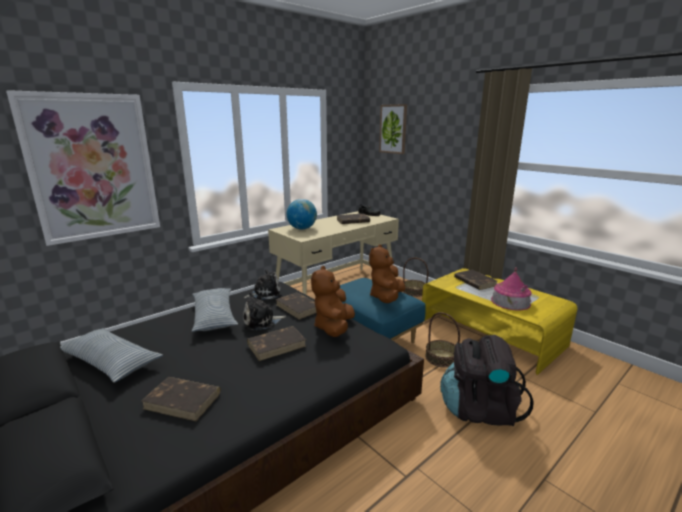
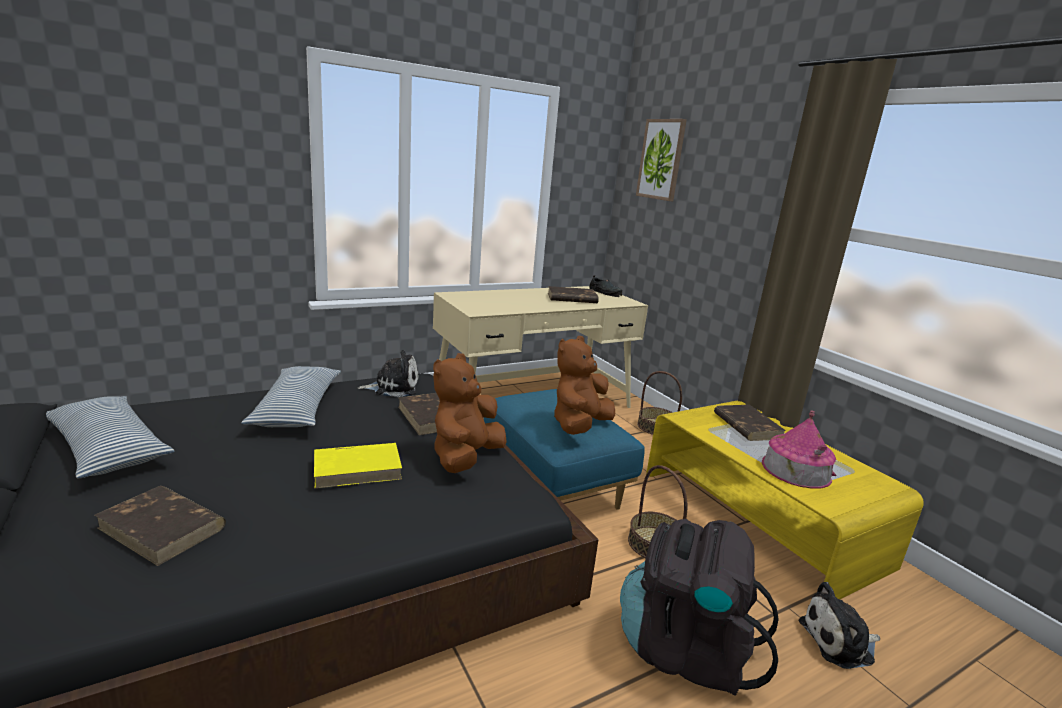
camera: 10 degrees right, 0 degrees up
(93, 168) = (172, 162): picture -> none
(261, 321) = (361, 428): plush toy -> plush toy (840, 642)
(277, 345) = (358, 468): brown book -> yellow book
(302, 228) = (485, 298): globe -> none

